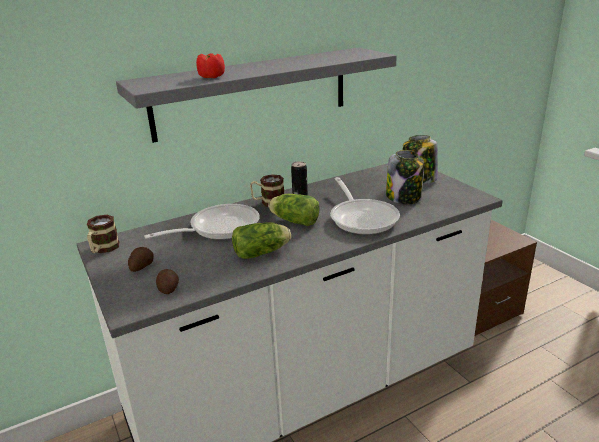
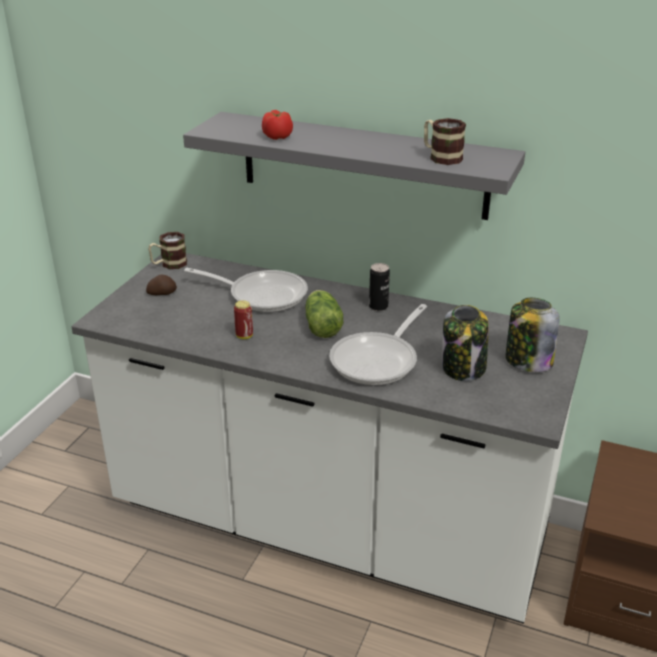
camera: 50 degrees right, 5 degrees up
(168, 288) = (143, 320): potato -> none
(263, 252) = (244, 336): lettuce -> can
(268, 202) = (343, 295): mug -> mug (441, 157)

